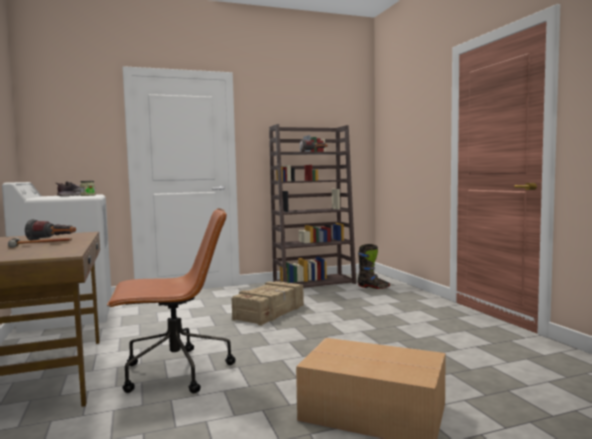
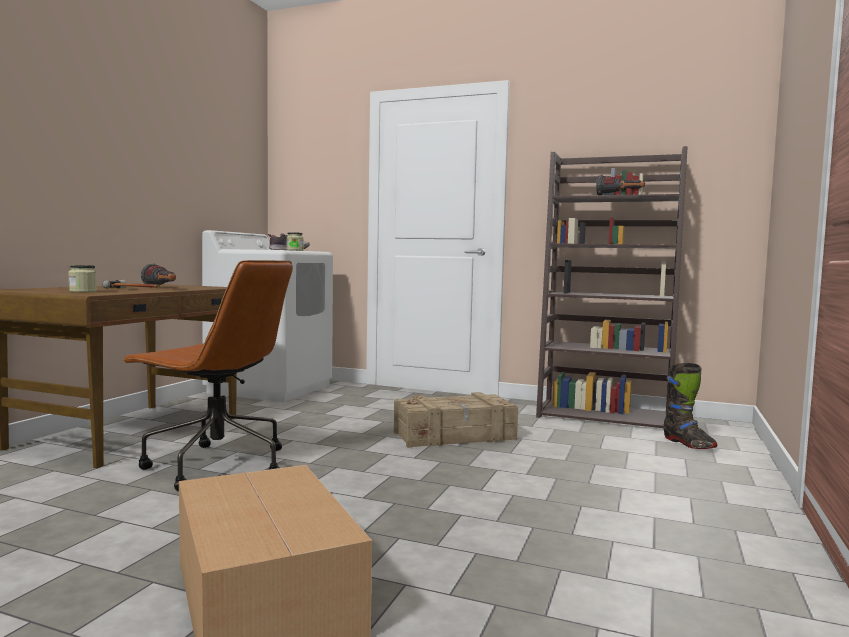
camera: 40 degrees right, 0 degrees up
(31, 252) = (83, 291): none -> jar

